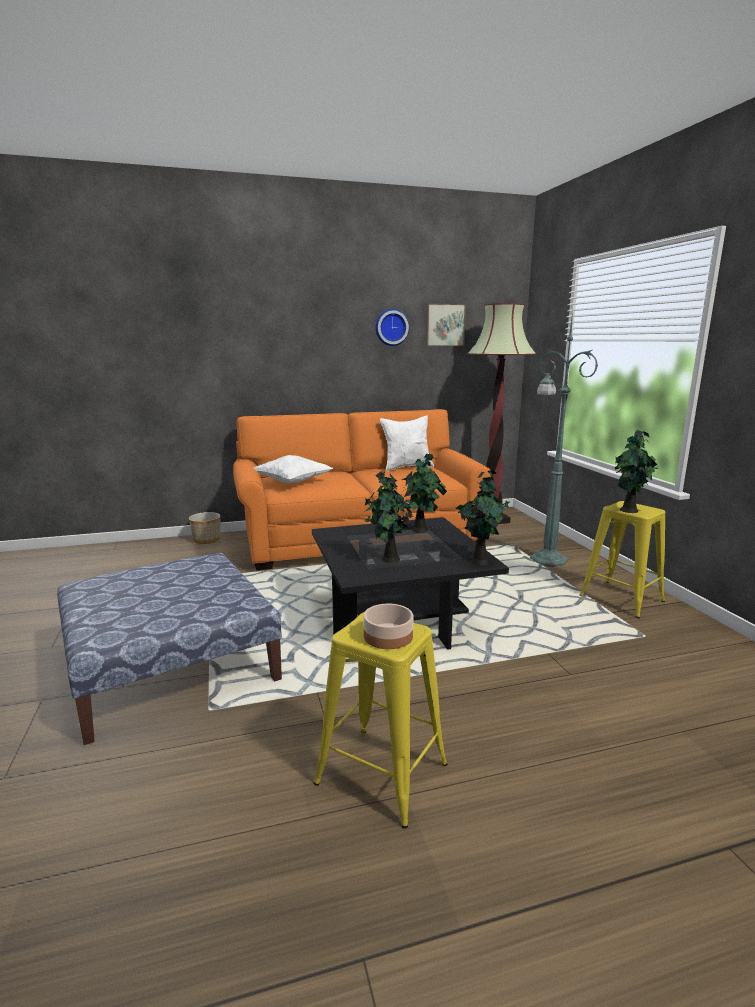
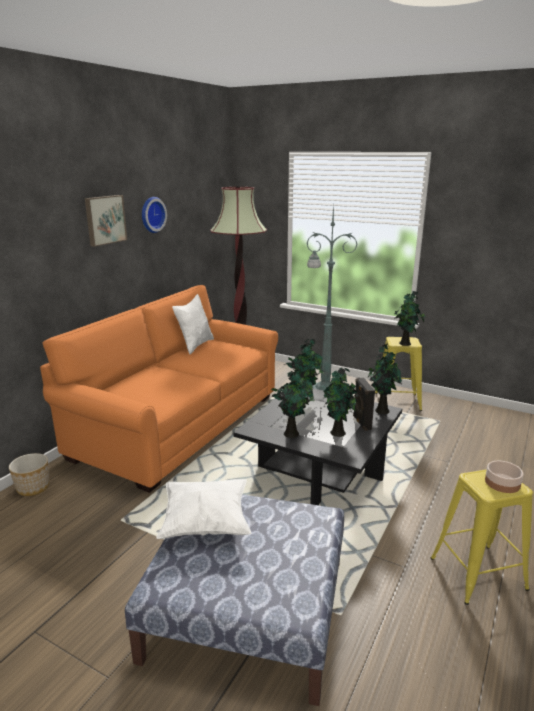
camera: 45 degrees left, 5 degrees up
(293, 482) = (142, 393): white pillow -> white pillow (206, 523)
(351, 545) = (292, 433): none -> potted plant
(431, 561) = (361, 423): none -> black speaker
(444, 325) = (186, 207): picture -> picture (104, 220)

